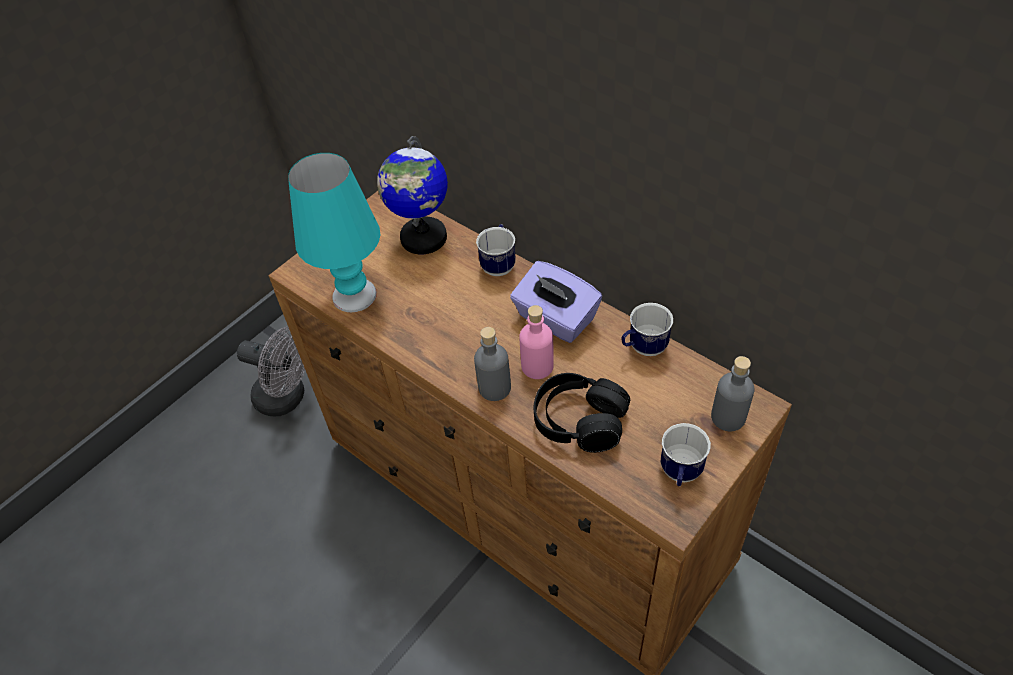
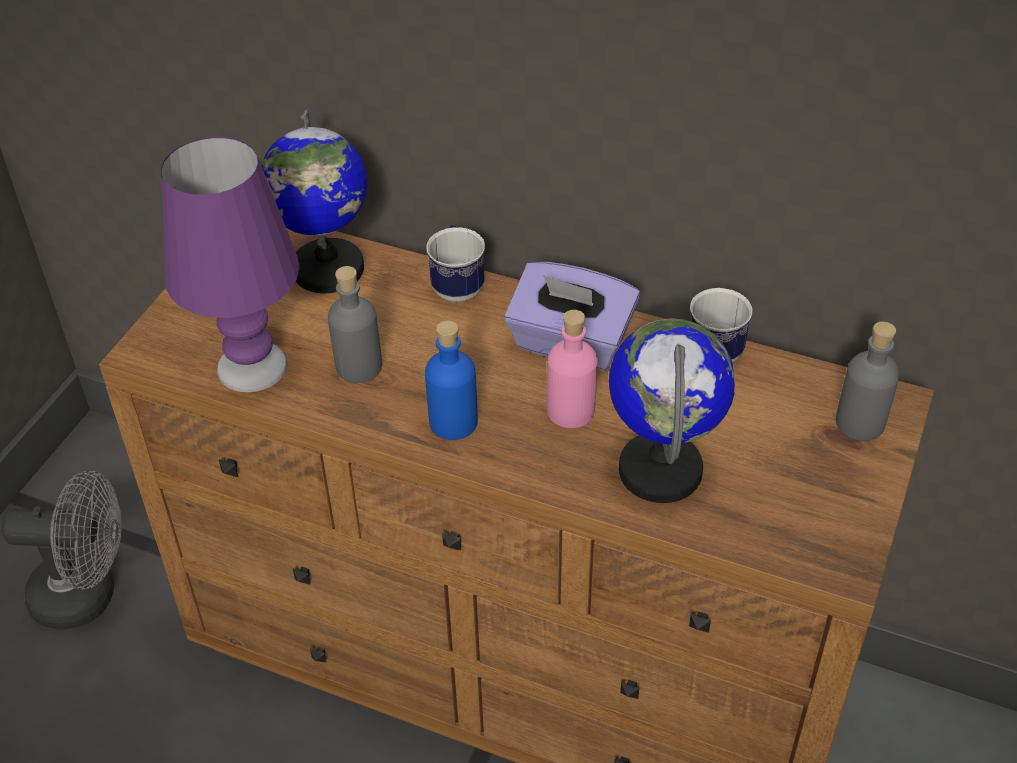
camera: 20 degrees left, 5 degrees down
(354, 295) = (251, 367): turquoise table lamp -> purple table lamp
(460, 358) = (453, 422): none -> blue bottle
(494, 388) = (520, 451): grey bottle -> grey bottle (358, 367)
(579, 421) = (661, 470): black headphones -> globe
(680, 474) = (827, 509): mug -> none

